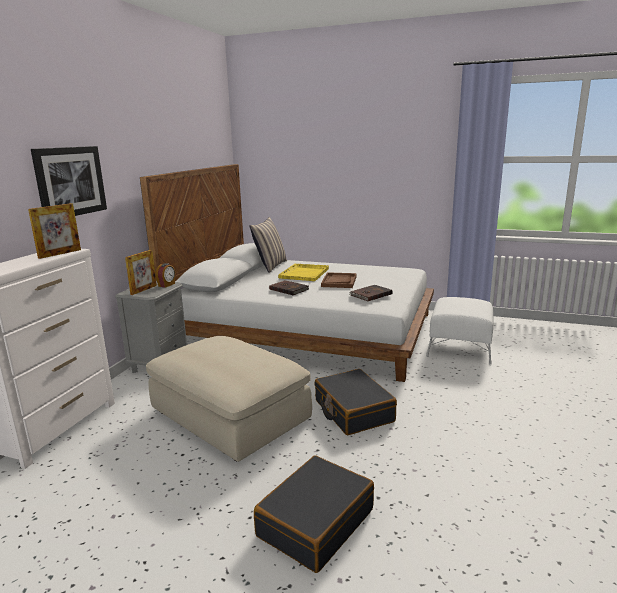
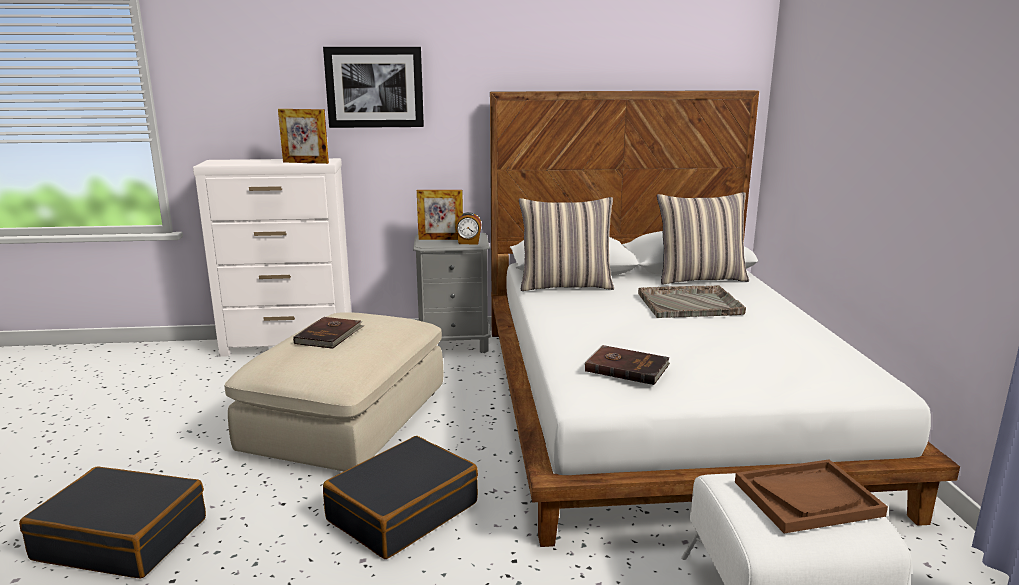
camera: 65 degrees right, 0 degrees up
(241, 288) = (566, 285): none -> pillow
(289, 289) = (592, 310): brown book -> brown book (330, 335)
(304, 273) = (690, 304): yellow tray -> grey tray
(339, 281) = (674, 333): brown tray -> brown tray (807, 498)

